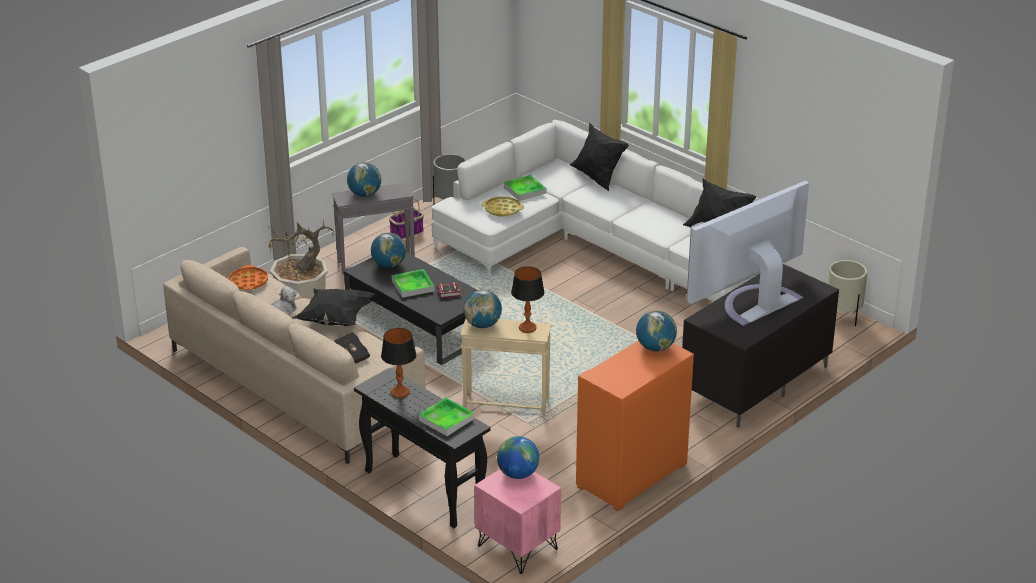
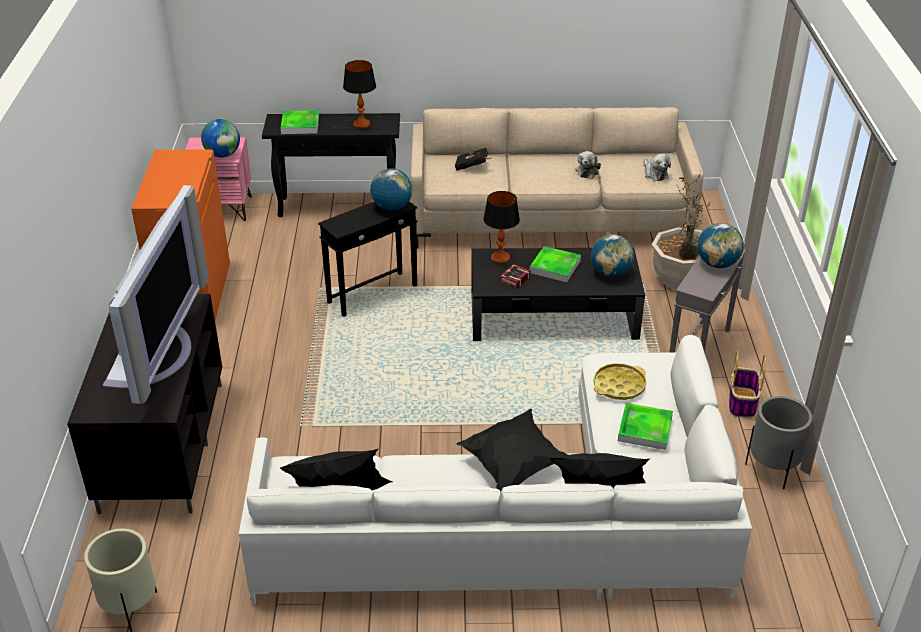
camera: 135 degrees right, 5 degrees up
(248, 282) = (655, 174): orange tray -> plush toy
(334, 319) = (537, 185): black pillow -> black pillow (514, 466)
(506, 402) = (373, 294): beige side table -> black side table
(527, 328) = (351, 224): table lamp -> table lamp (500, 258)
(655, 348) = (172, 197): globe -> none

